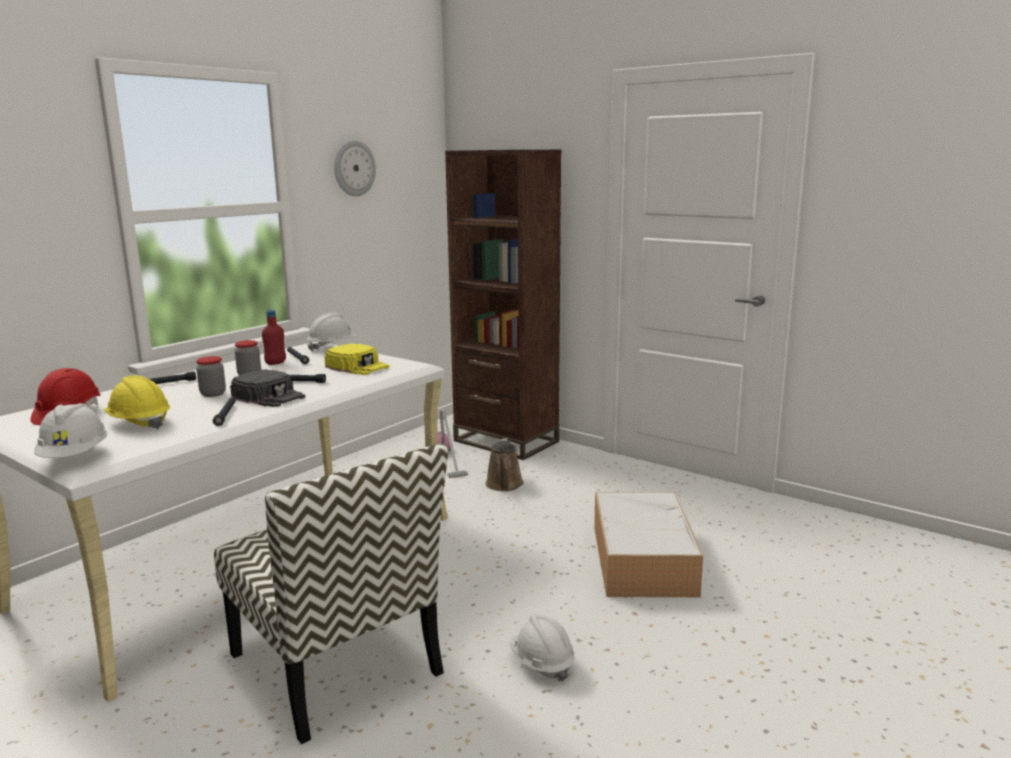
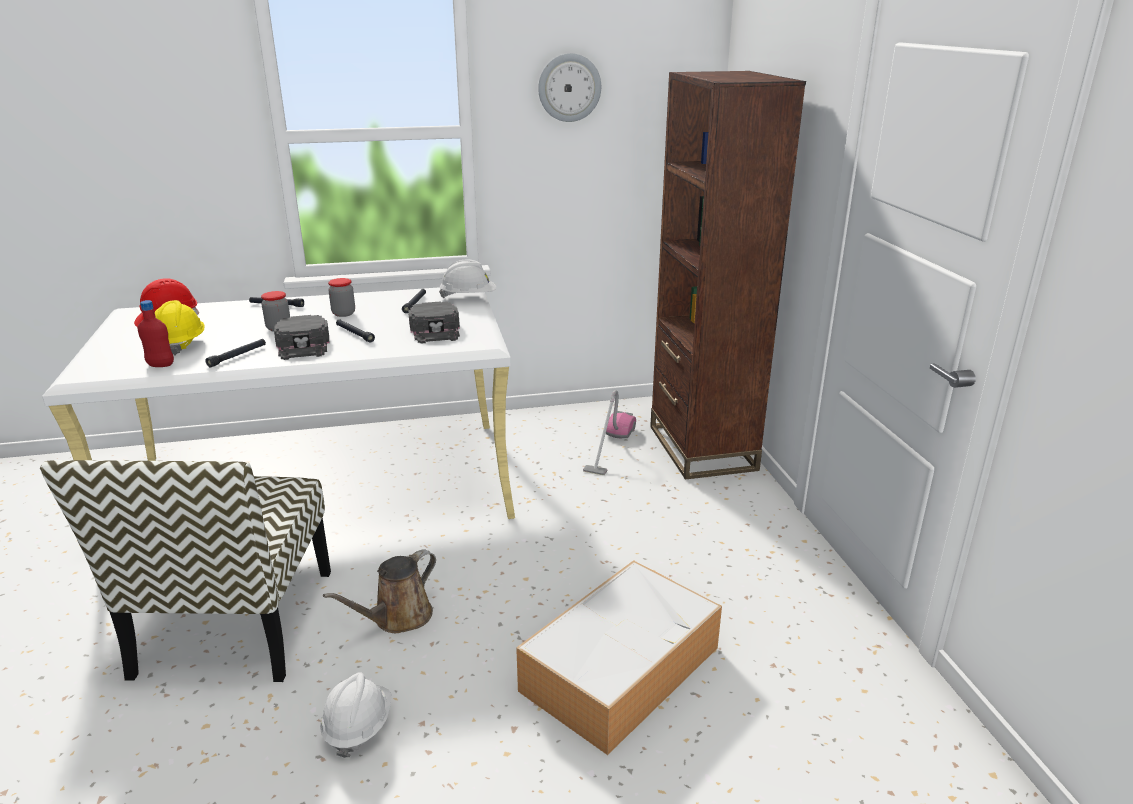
camera: 40 degrees right, 10 degrees up
(75, 457) = (87, 365): white hard hat -> none
(275, 363) = (389, 305): red bottle -> red bottle (160, 365)
(358, 366) = (435, 330): yellow cap -> black cap
(504, 485) = (620, 503): brown watering can -> brown watering can (398, 618)

